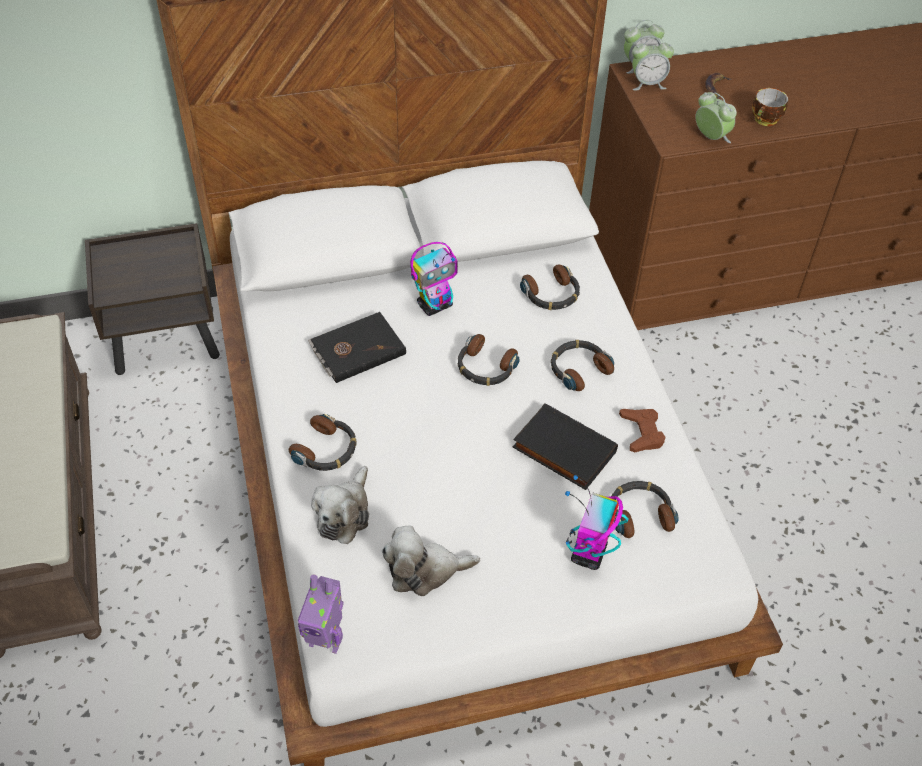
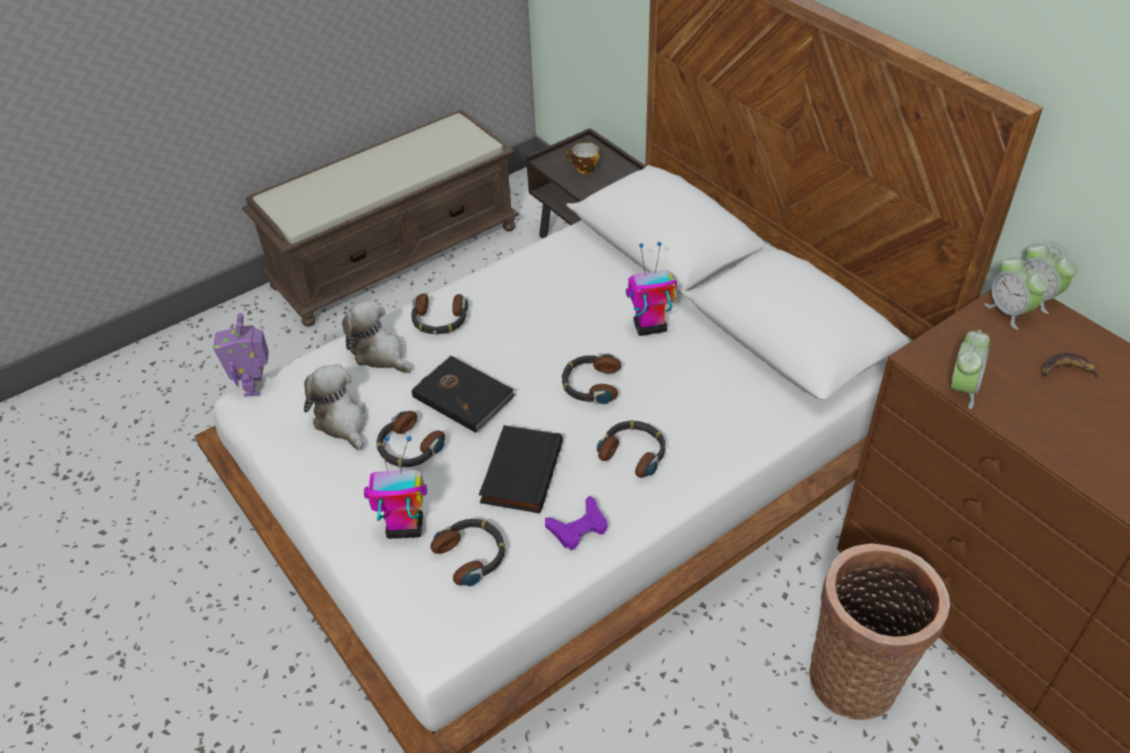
camera: 70 degrees right, 5 degrees down
(344, 513) = (380, 354): plush toy -> plush toy turned 45 degrees clockwise
(357, 349) = (560, 298): black book -> black book (463, 395)
(435, 305) = (649, 328): toy robot -> toy robot turned 135 degrees clockwise
(551, 294) = (722, 402): headphones -> headphones (409, 447)
(642, 432) = (578, 528): brown game controller -> purple game controller
(736, 371) = (857, 676): none -> basket
(765, 120) = (1049, 431): cup -> cup (583, 169)

